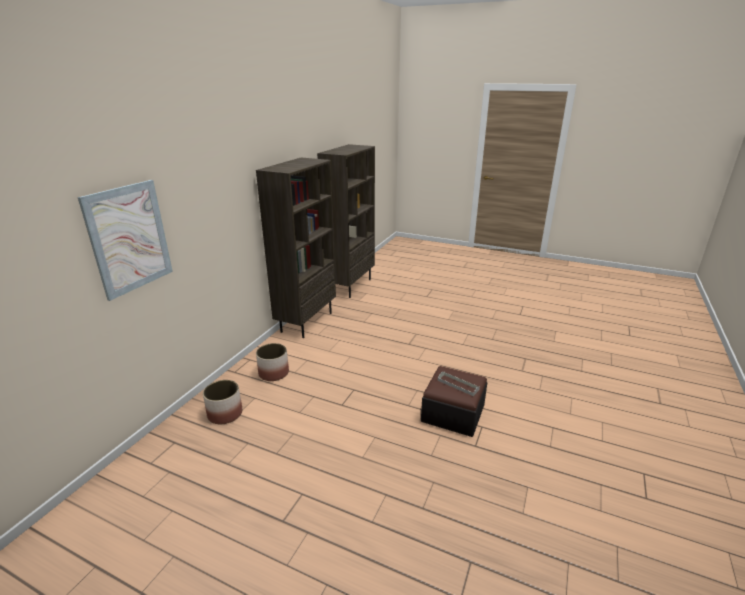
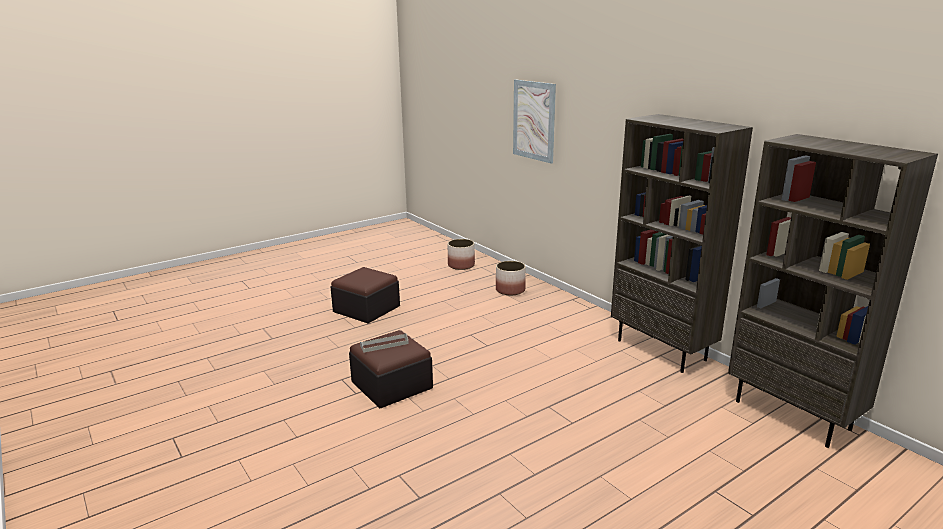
camera: 120 degrees right, 5 degrees down
(273, 373) = (554, 314): planter -> planter (461, 265)
(335, 512) = (366, 309): none -> ottoman

